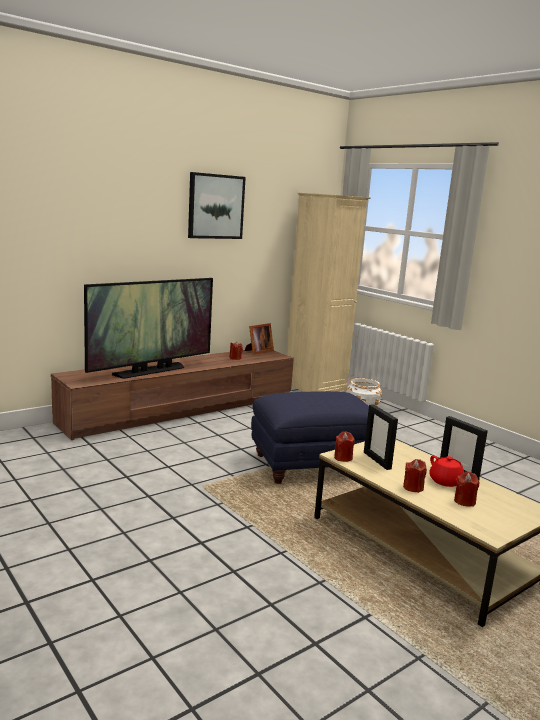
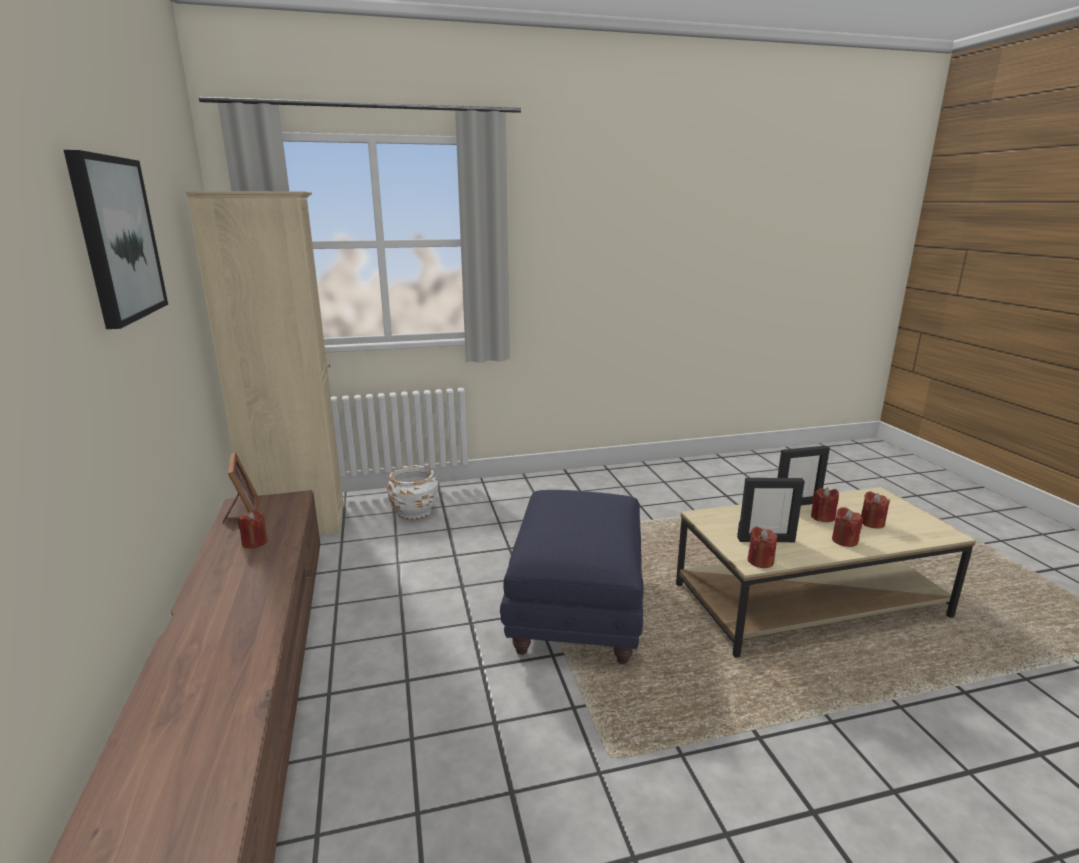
camera: 65 degrees left, 5 degrees up
(150, 371) = (226, 673): television -> none
(446, 482) = (822, 517): red teapot -> red candle

